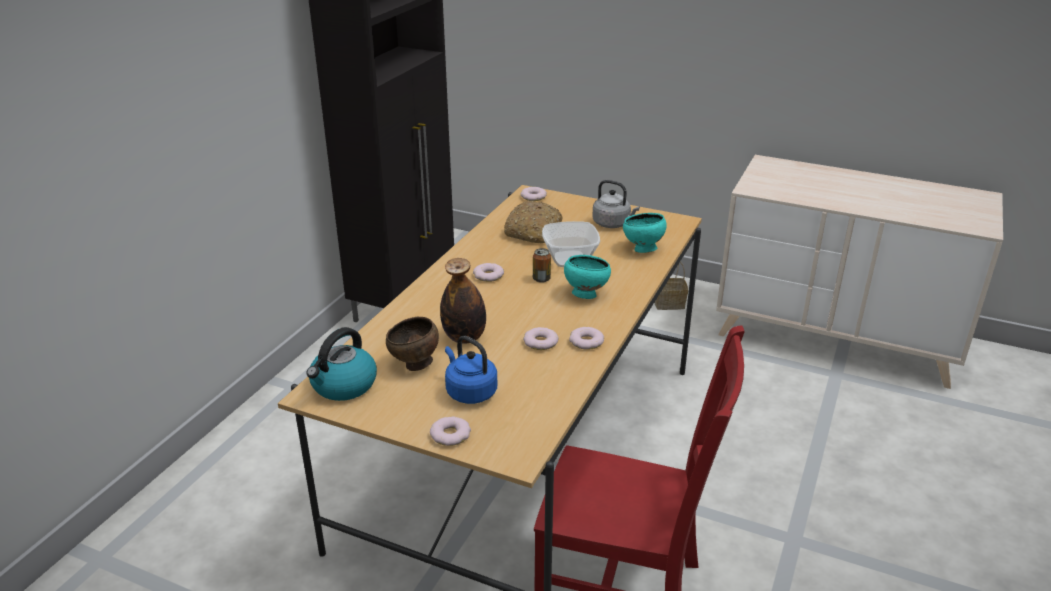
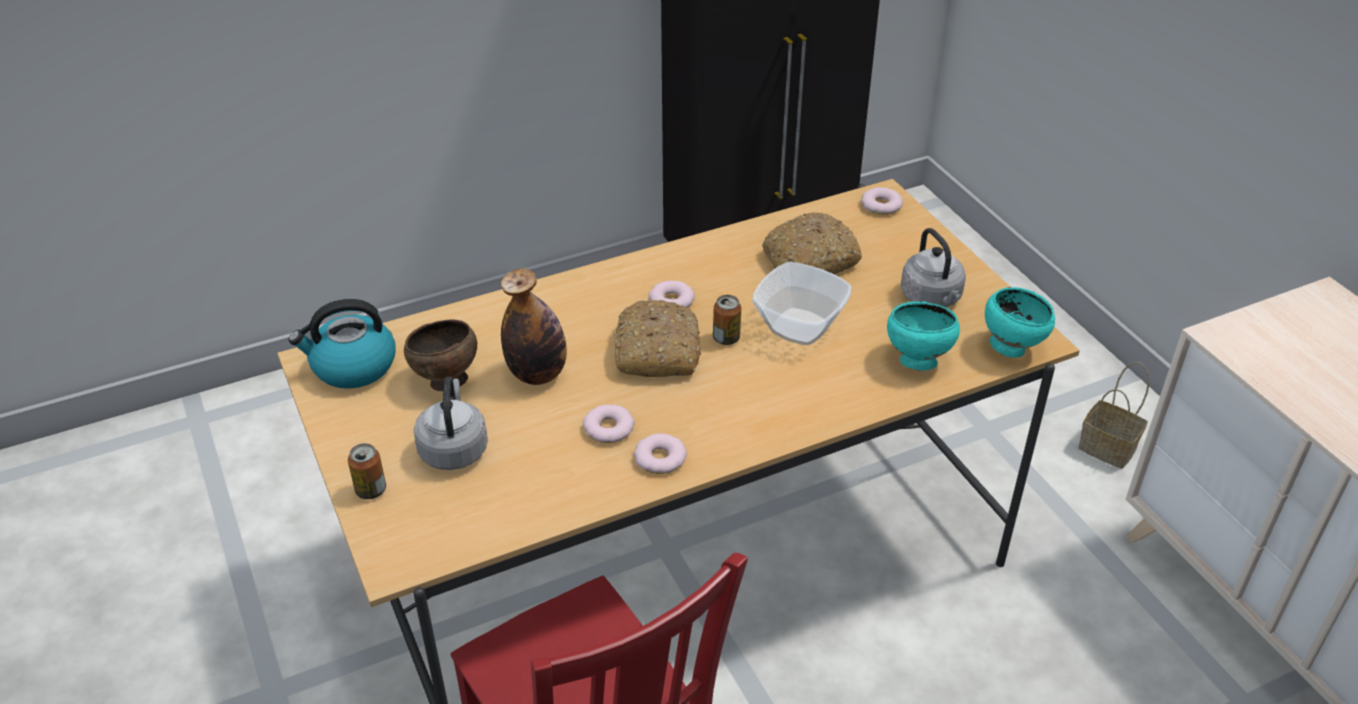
camera: 40 degrees right, 10 degrees up
(450, 435) = (371, 490): donut -> can
(469, 392) = (454, 448): blue kettle -> grey kettle
(513, 299) = (656, 350): none -> bread
(585, 294) = (748, 390): turquoise bowl -> turquoise bowl (1011, 347)

